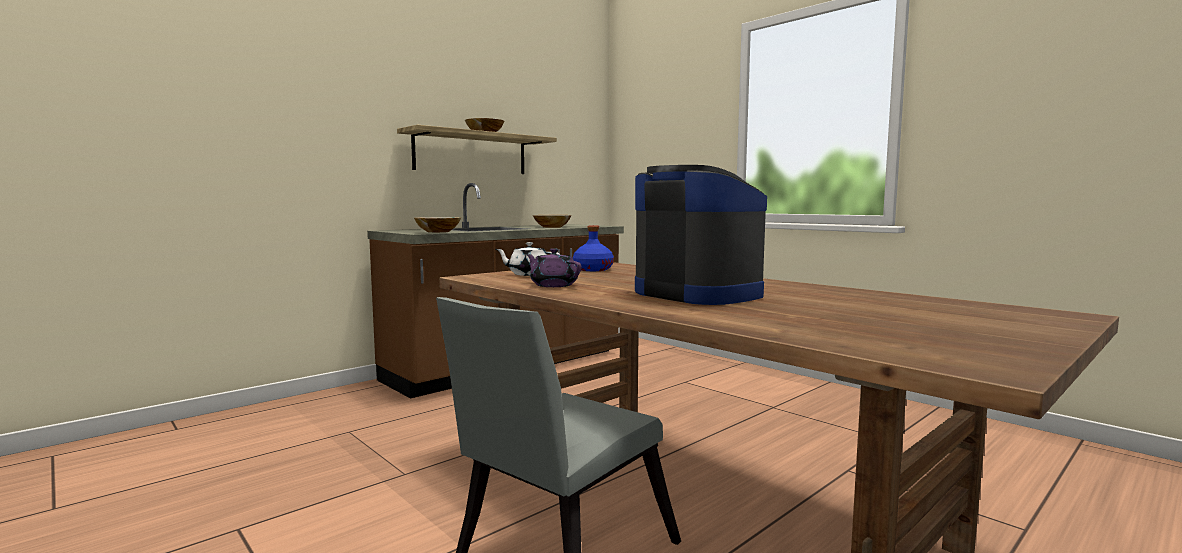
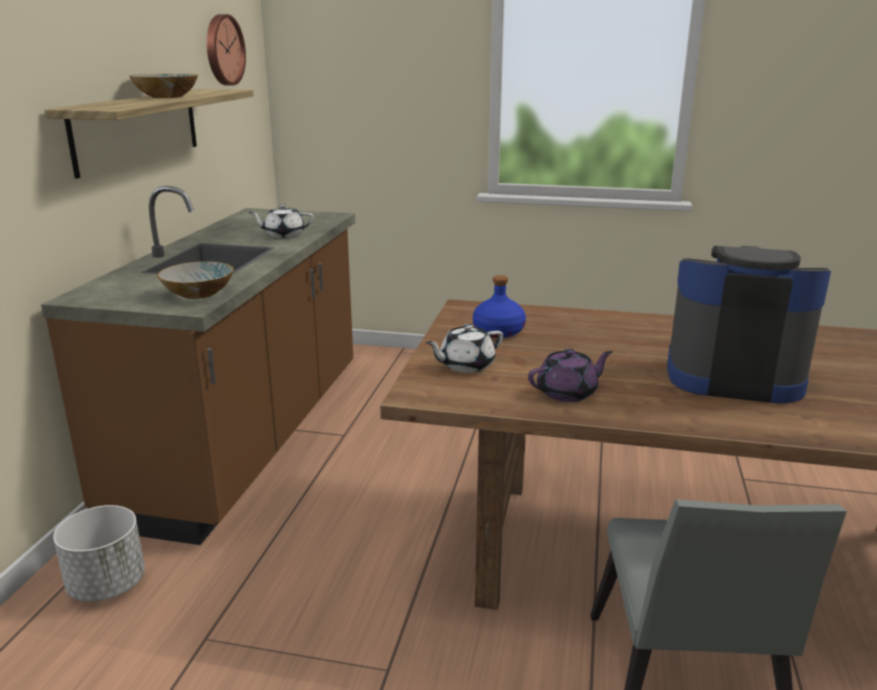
camera: 35 degrees left, 15 degrees up
(347, 400) = (107, 585): none -> white planter
(551, 227) = (283, 235): bowl -> white teapot
(553, 285) = (568, 393): purple teapot -> purple teapot turned 150 degrees clockwise
(562, 121) = (223, 50): none -> wall clock

